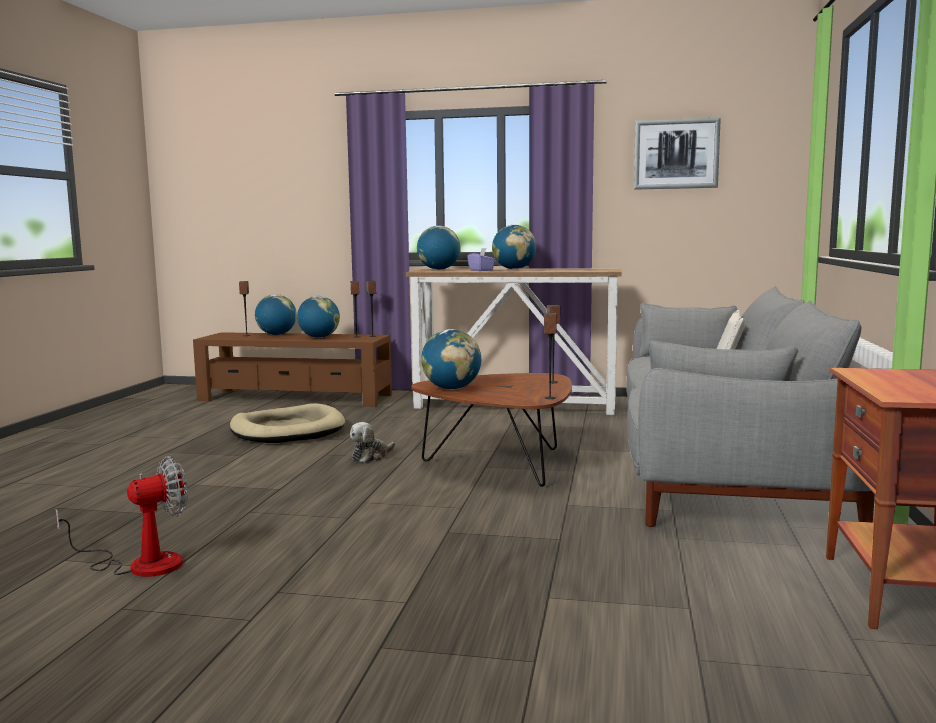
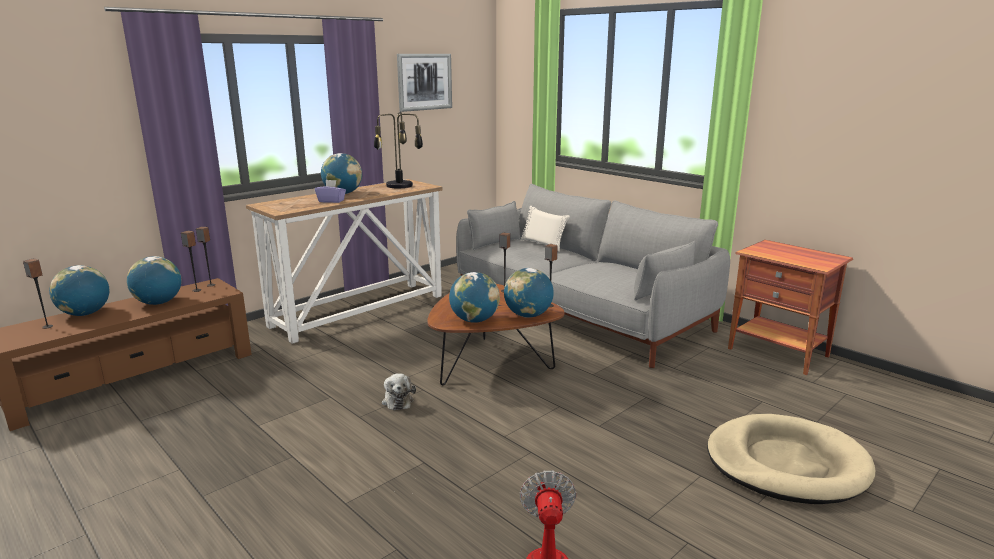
camera: 55 degrees left, 10 degrees up
(287, 430) = (249, 413): beige dog bed -> beige dog bed (786, 464)
(439, 269) = (280, 205): globe -> globe (528, 315)
(585, 269) = (400, 186): none -> table lamp

